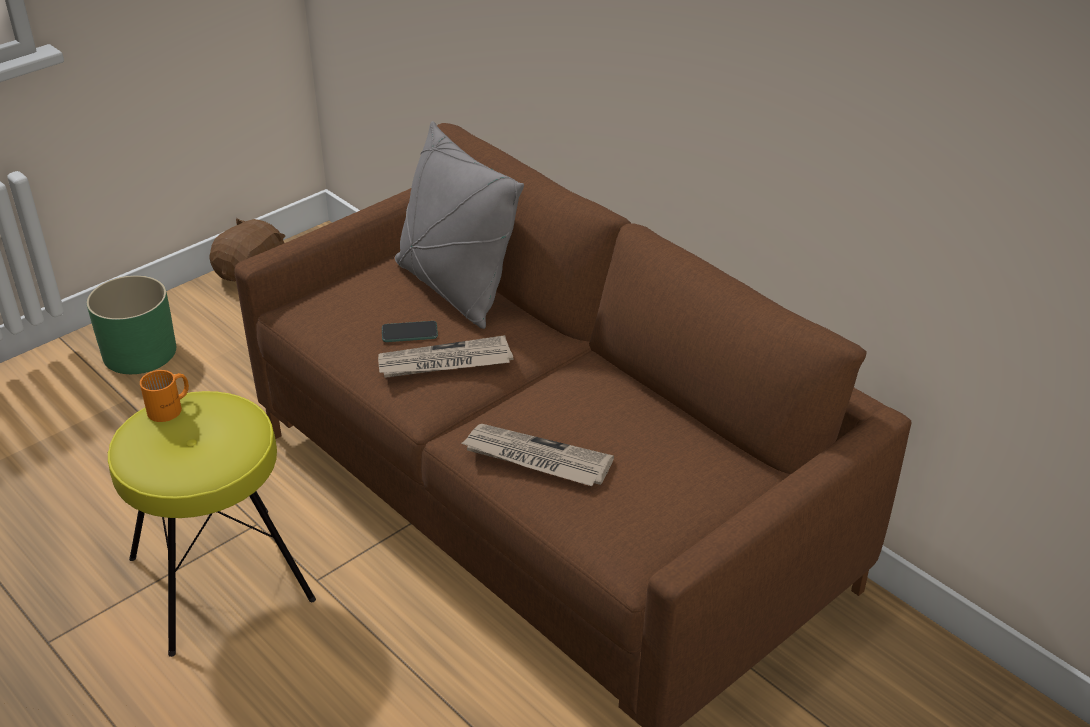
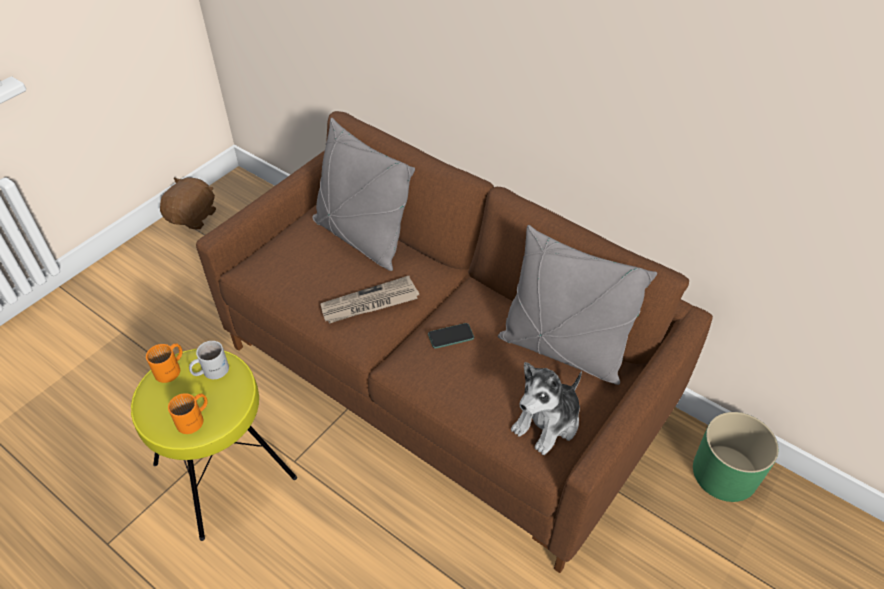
camera: 10 degrees left, 10 degrees up
(140, 352) = (123, 291): green planter -> green planter (725, 473)
(185, 465) = (195, 419): none -> orange mug
(219, 415) = (210, 370): none -> white mug
(409, 333) = (337, 280): phone -> phone (451, 336)
(536, 459) = (455, 378): newspaper -> none
(648, 524) = (547, 422): none -> plush toy
(692, 444) = (562, 350): none -> grey pillow

